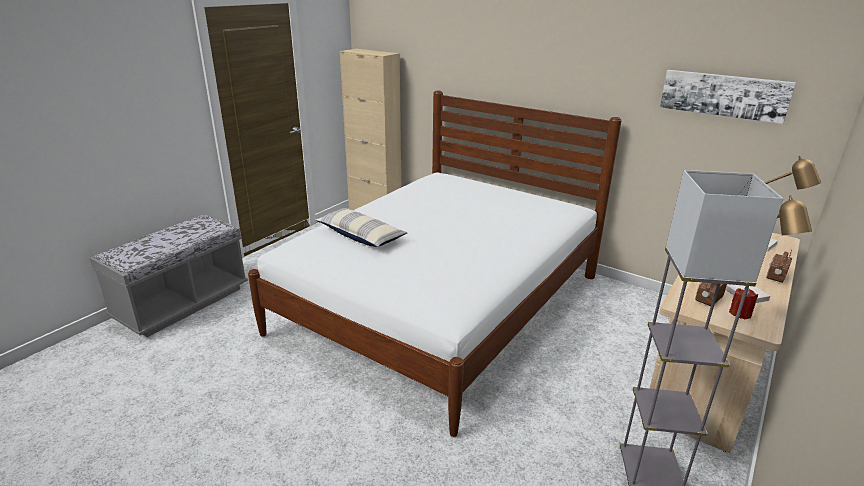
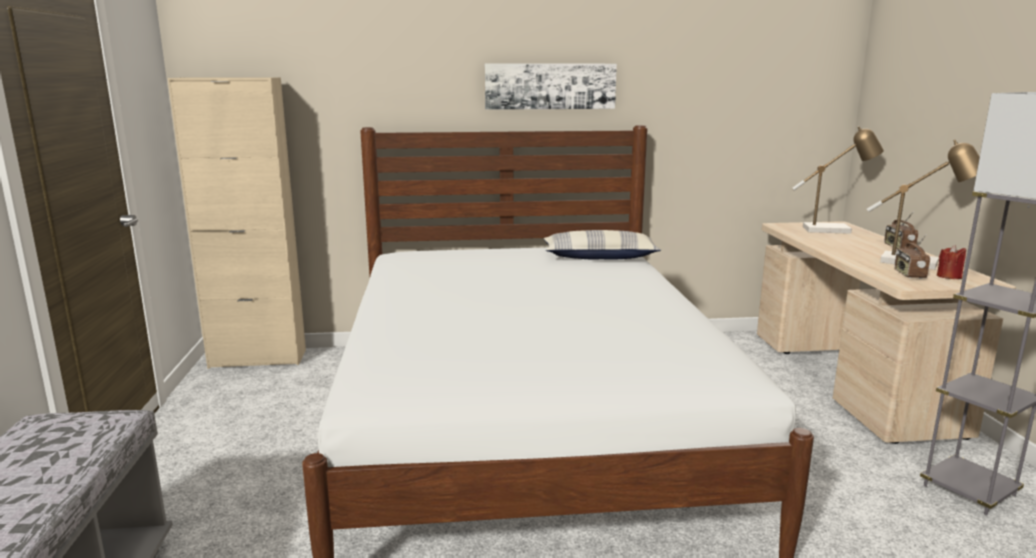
camera: 40 degrees left, 10 degrees down
(361, 236) = (457, 336): pillow -> pillow (600, 257)
(723, 95) = (746, 83): picture -> picture (550, 86)

